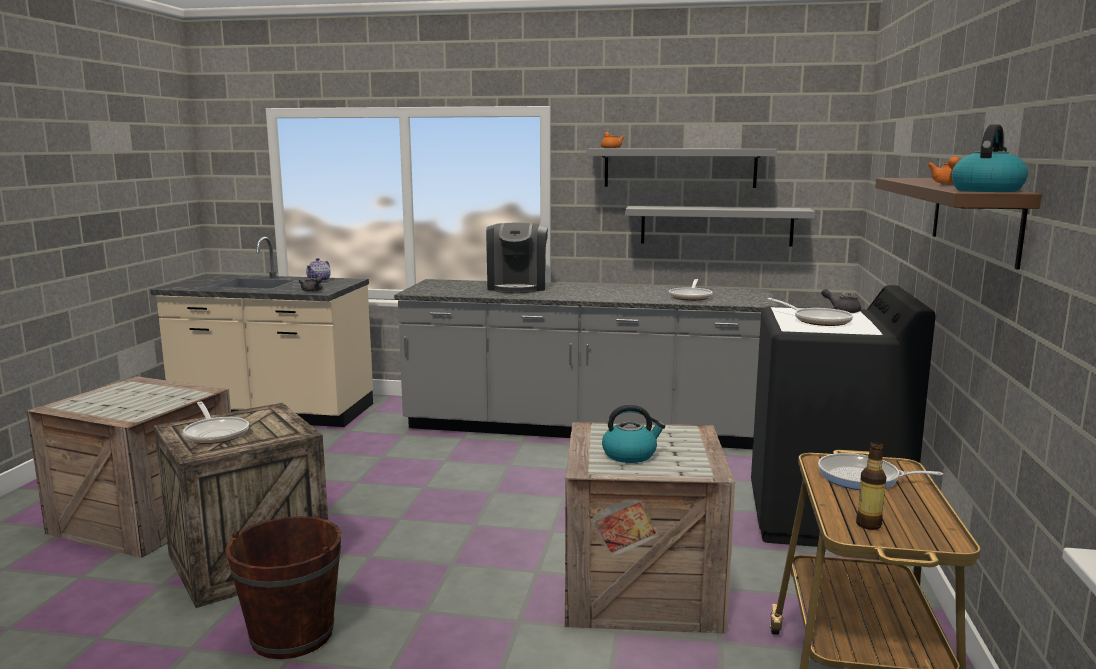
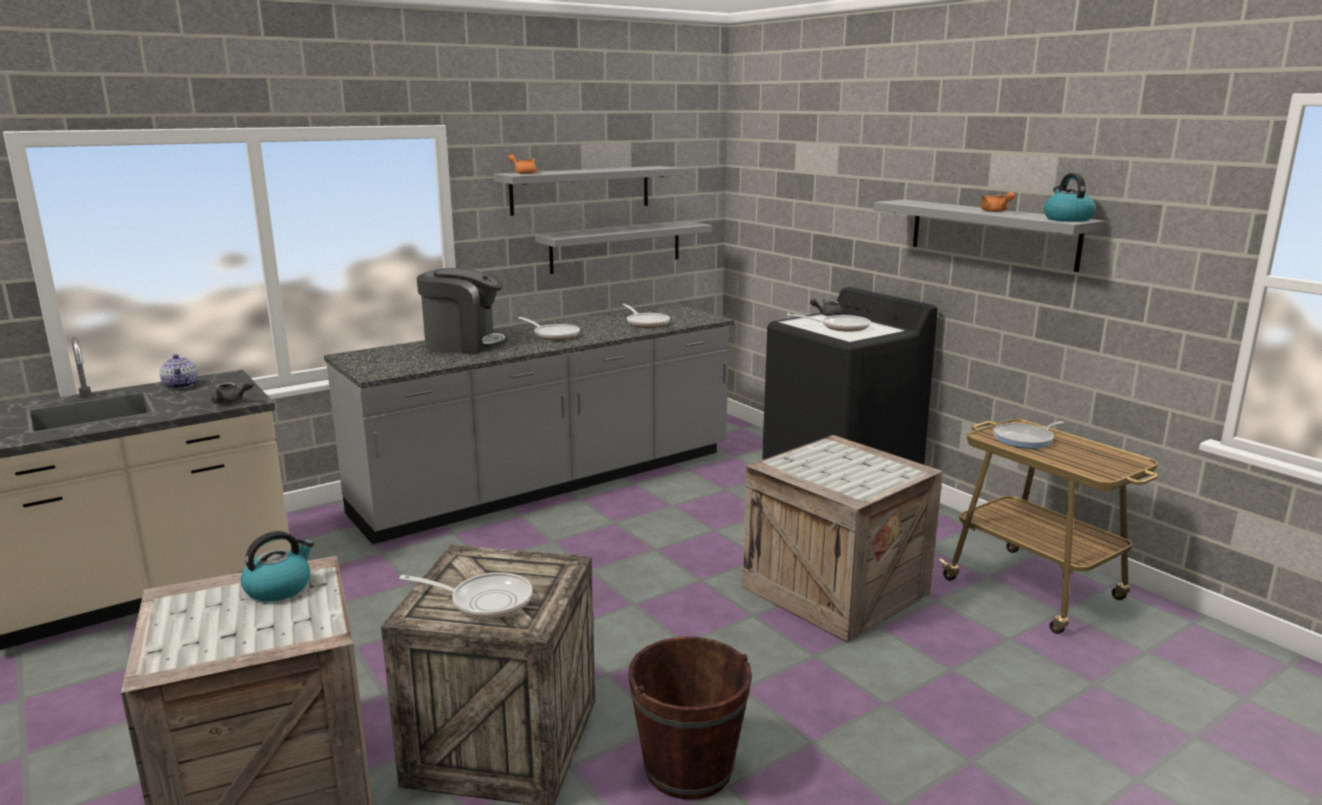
camera: 45 degrees left, 5 degrees up
(517, 287) = (464, 344): coffee machine -> coffee machine turned 45 degrees counterclockwise
(593, 292) = (554, 335): none -> frying pan
(630, 455) = (847, 476): kettle -> kettle (279, 588)
(868, 524) = (1093, 466): bottle -> none
(974, 217) = (992, 233): brown shelf -> grey shelf

